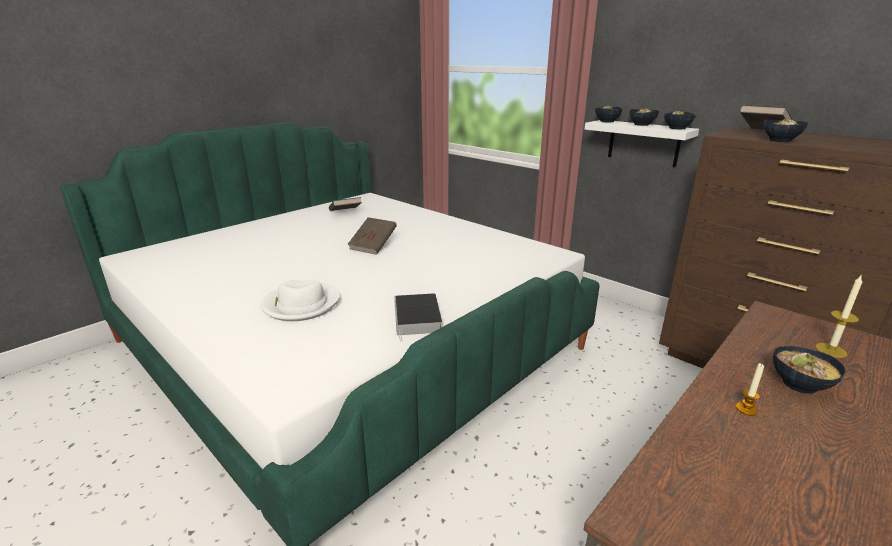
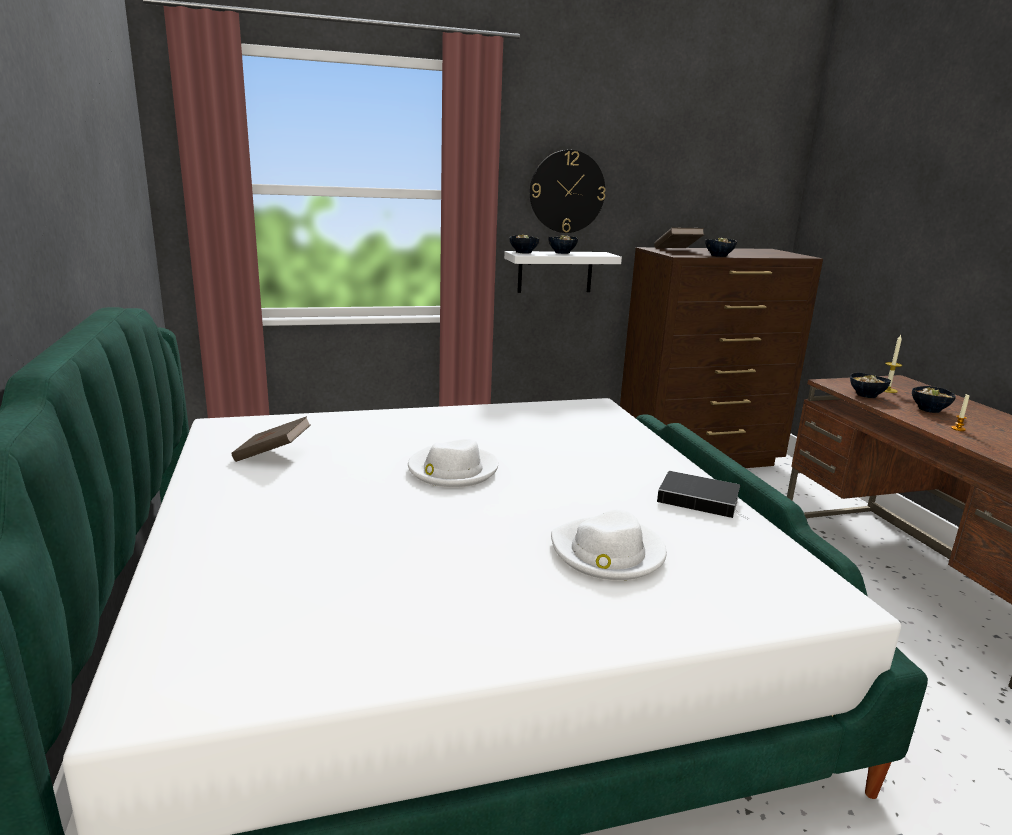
camera: 60 degrees left, 5 degrees down
(373, 246) = (452, 470): brown book -> white hat
(663, 67) = (567, 192): none -> wall clock
(676, 128) = (598, 253): bowl -> bowl (866, 395)

